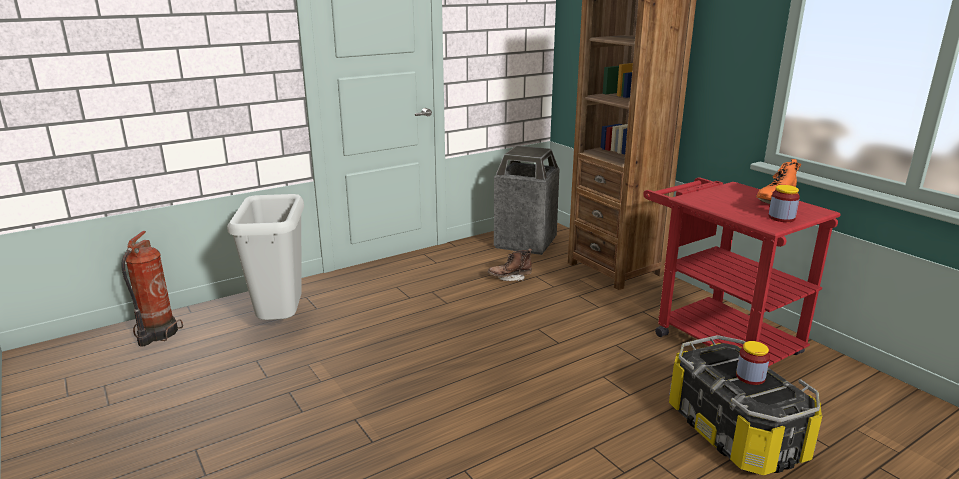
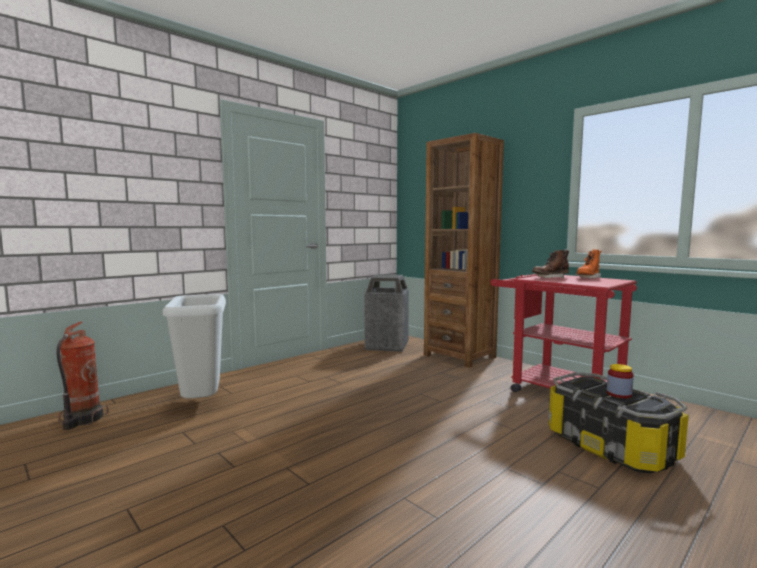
camera: 10 degrees left, 15 degrees down
(510, 278) = (384, 365): brown boot -> brown boot (550, 278)
(781, 218) = (602, 282): jar -> none

